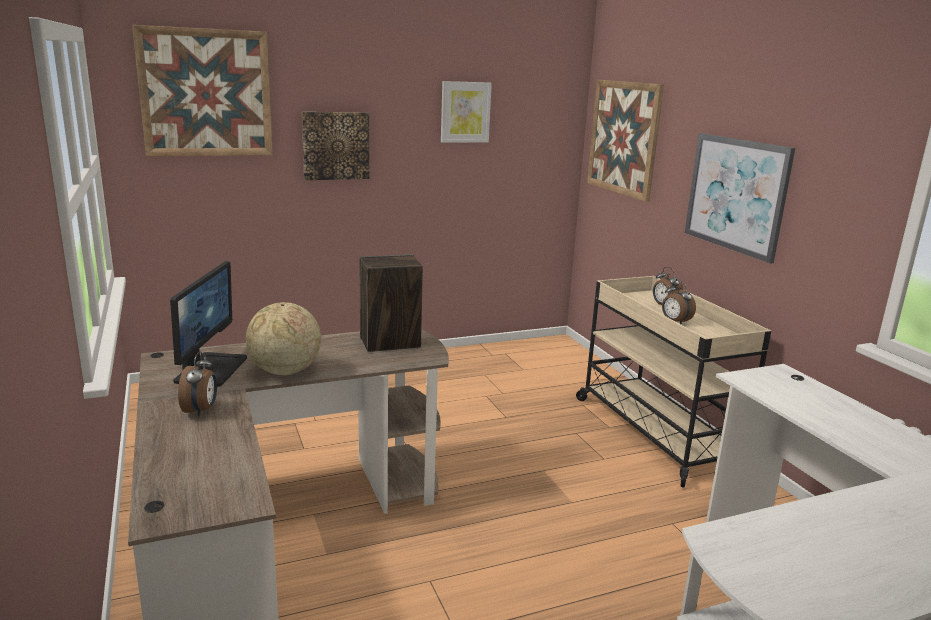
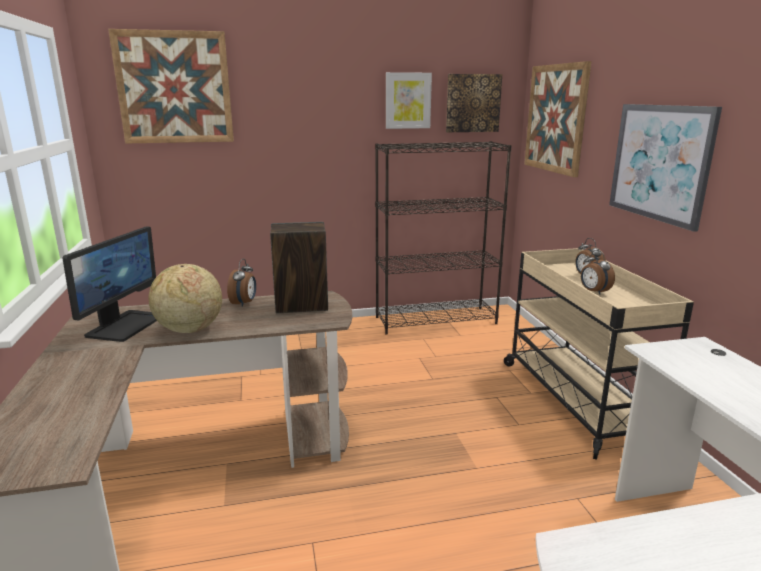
camera: 10 degrees right, 0 degrees up
(201, 410) = (90, 364): alarm clock -> alarm clock (244, 303)
(335, 145) = (290, 132): picture -> picture (472, 103)
(493, 354) = (436, 320): none -> black bookcase

